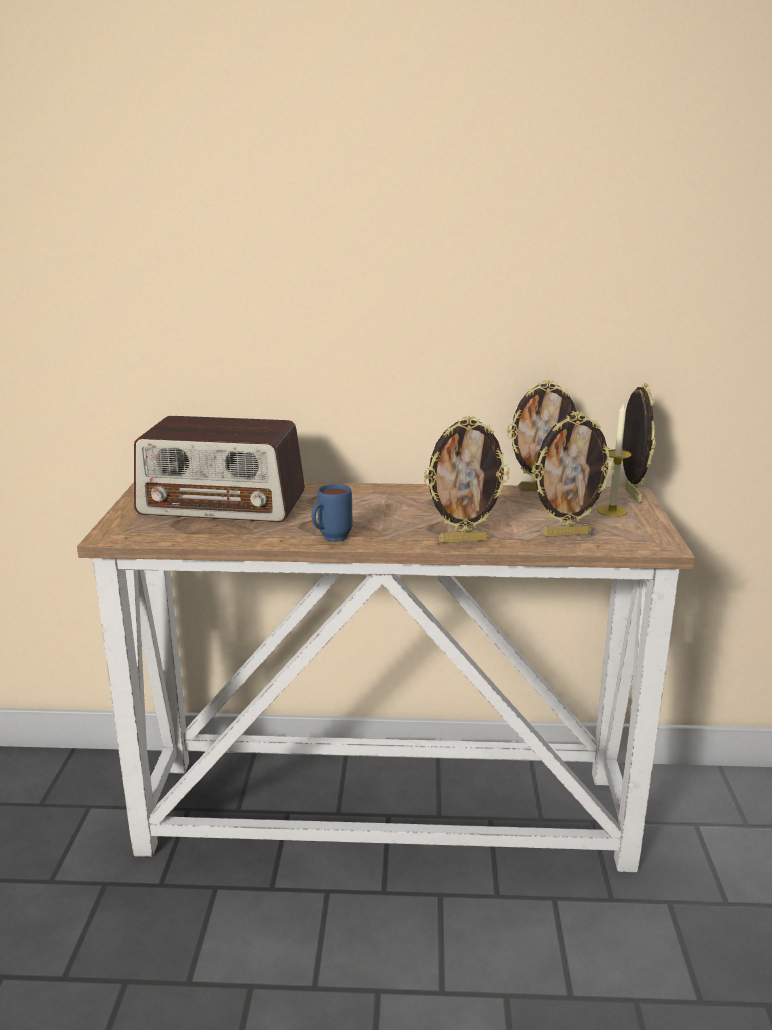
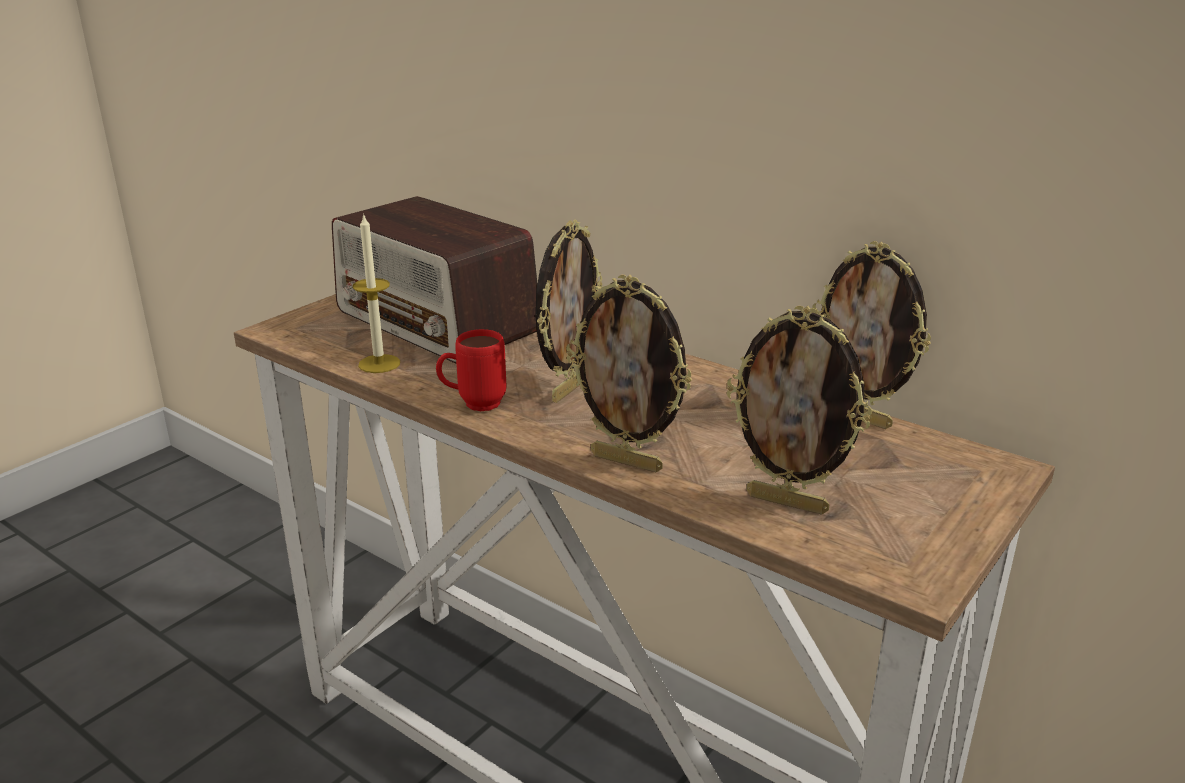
camera: 35 degrees right, 5 degrees up
(330, 539) = (473, 405): blue mug -> red mug
(612, 511) = (921, 488): candle -> candle (379, 364)
(631, 495) = (996, 471): picture frame -> picture frame (568, 389)

